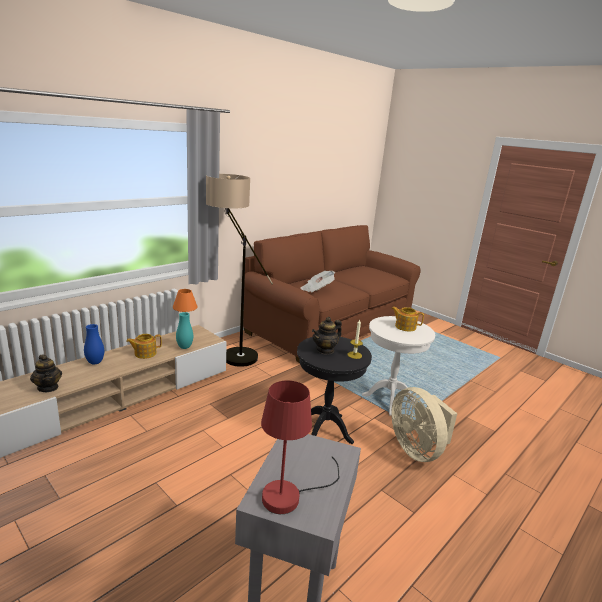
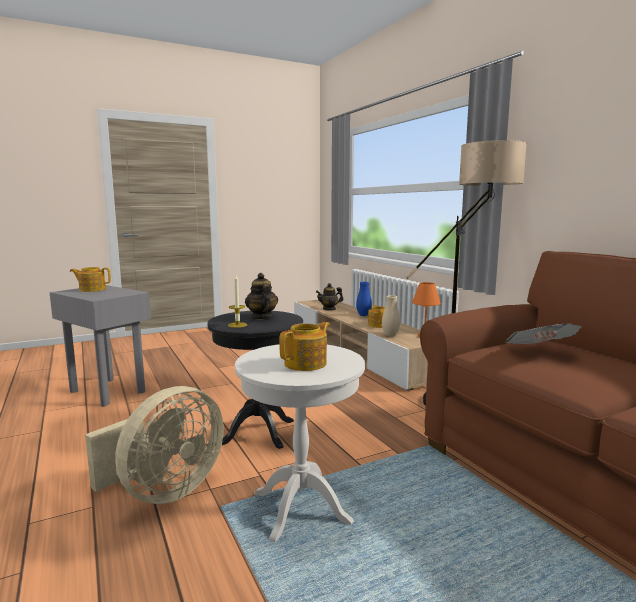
camera: 110 degrees right, 10 degrees down
(184, 347) = (390, 335): turquoise vase -> beige vase
(290, 494) = (92, 289): red table lamp -> teapot
(417, 449) = (164, 492): beige fan -> beige fan turned 135 degrees clockwise

